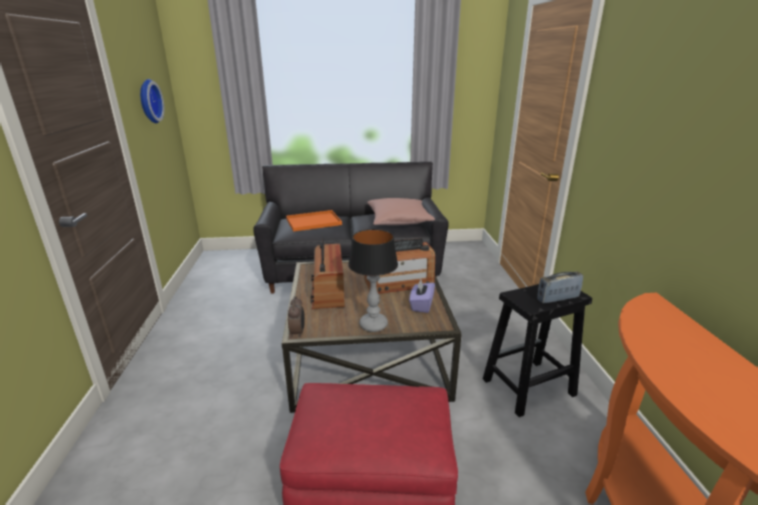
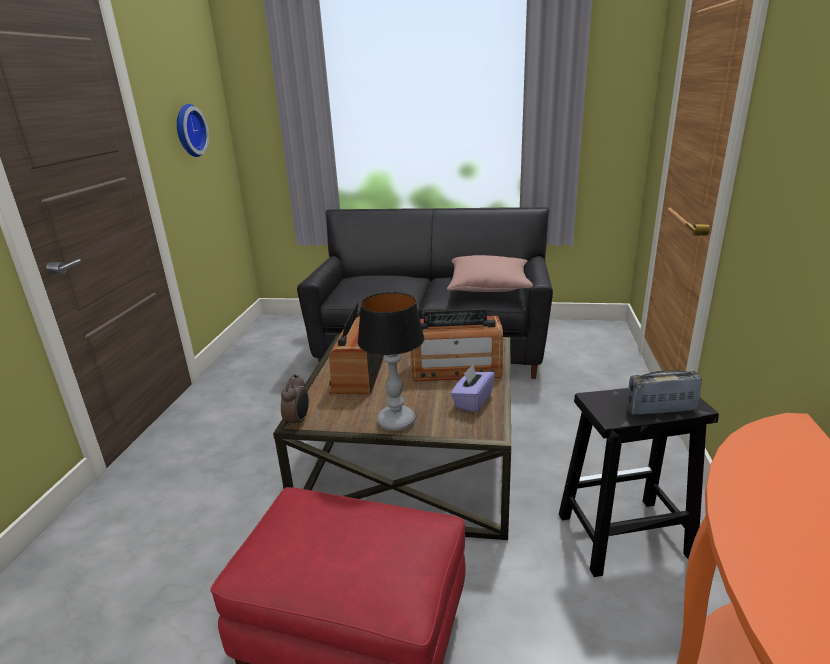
camera: 15 degrees right, 0 degrees up
(312, 222) = (376, 283): orange tray -> none

